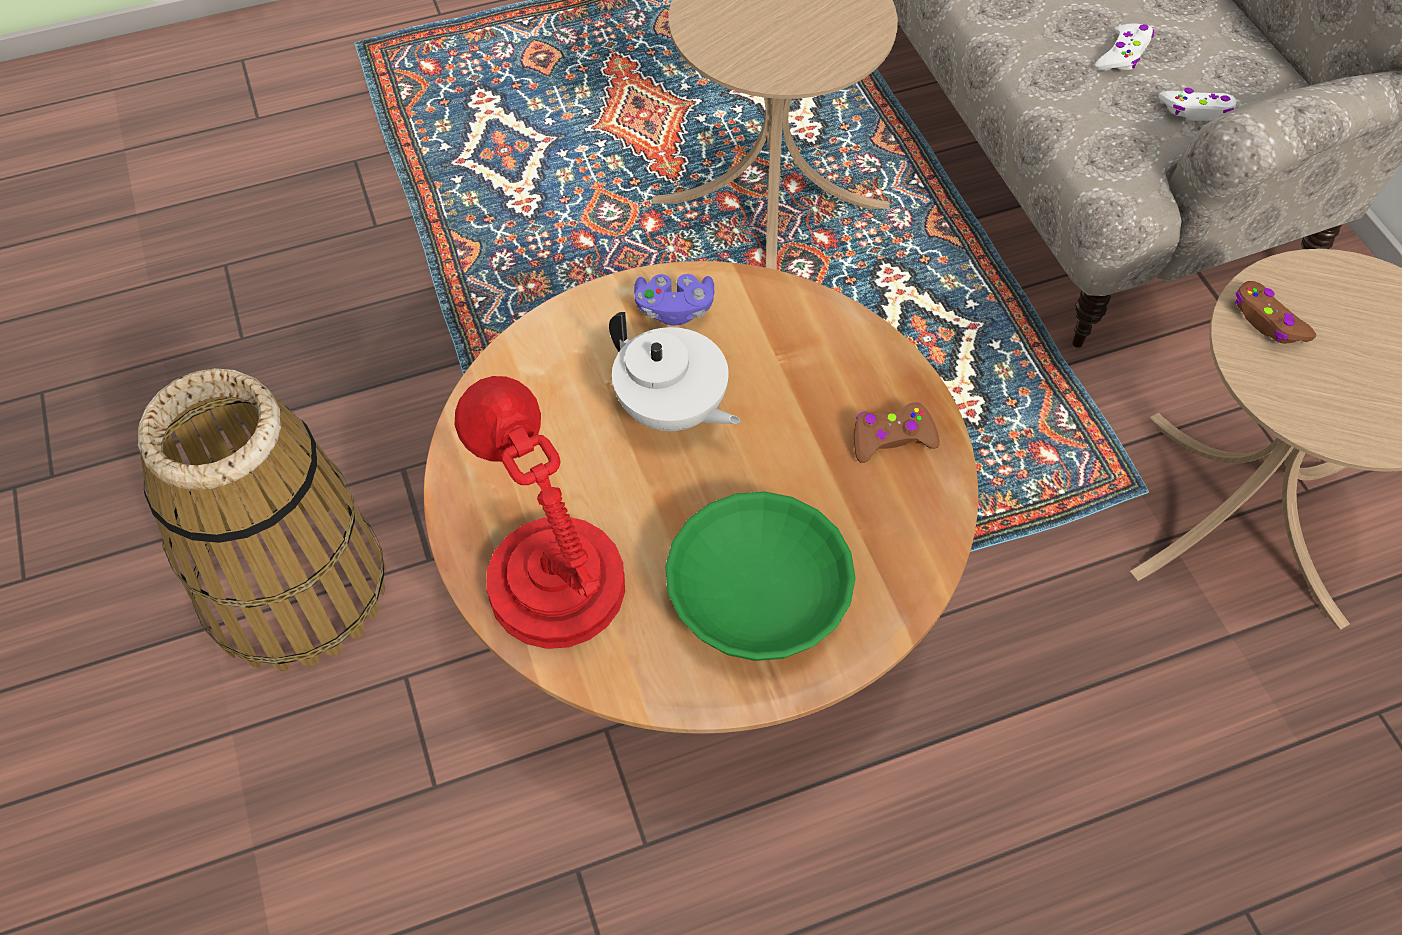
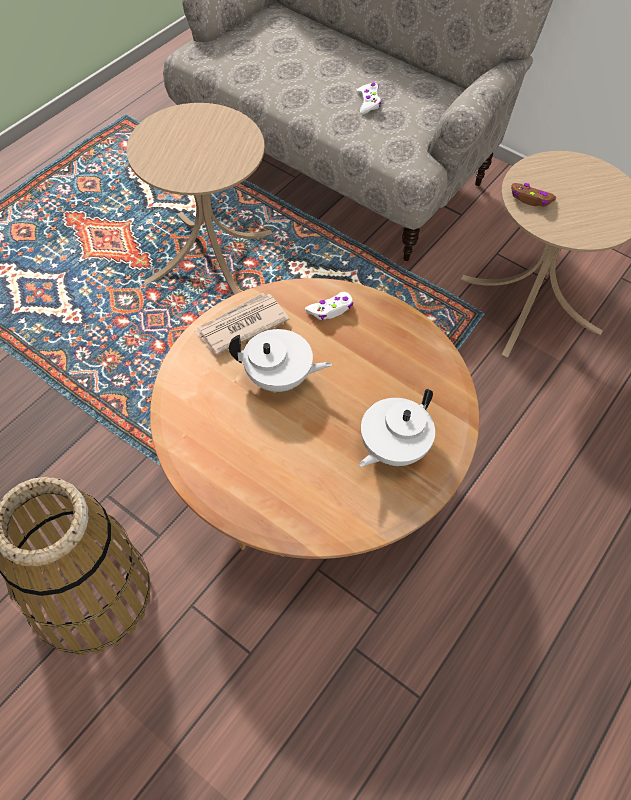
camera: 35 degrees left, 0 degrees up
(550, 577) = (282, 497): red table lamp -> none
(674, 309) = (240, 325): purple game controller -> newspaper
(758, 596) = (392, 448): green bowl -> white teapot
(891, 438) = (396, 337): brown game controller -> none
(1196, 110) = (420, 116): white game controller -> white game controller (330, 310)

